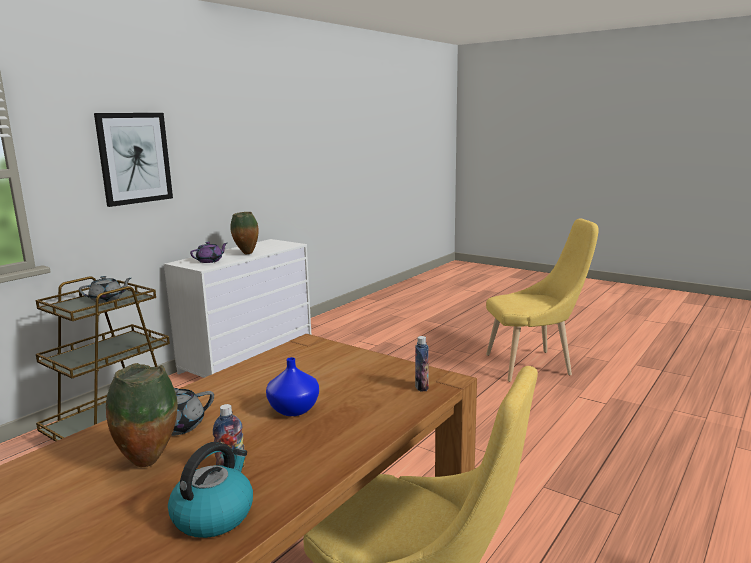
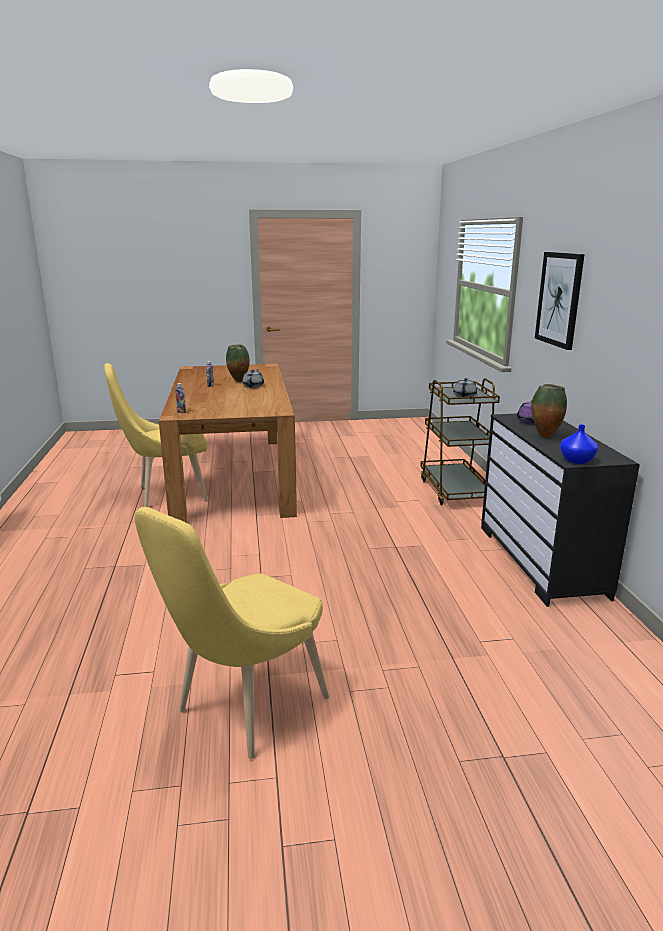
camera: 135 degrees right, 5 degrees up
(214, 515) = (195, 381): kettle -> none
(248, 357) = (541, 560): white dresser -> black dresser
(294, 409) = (222, 396): blue vase -> blue vase (577, 461)

